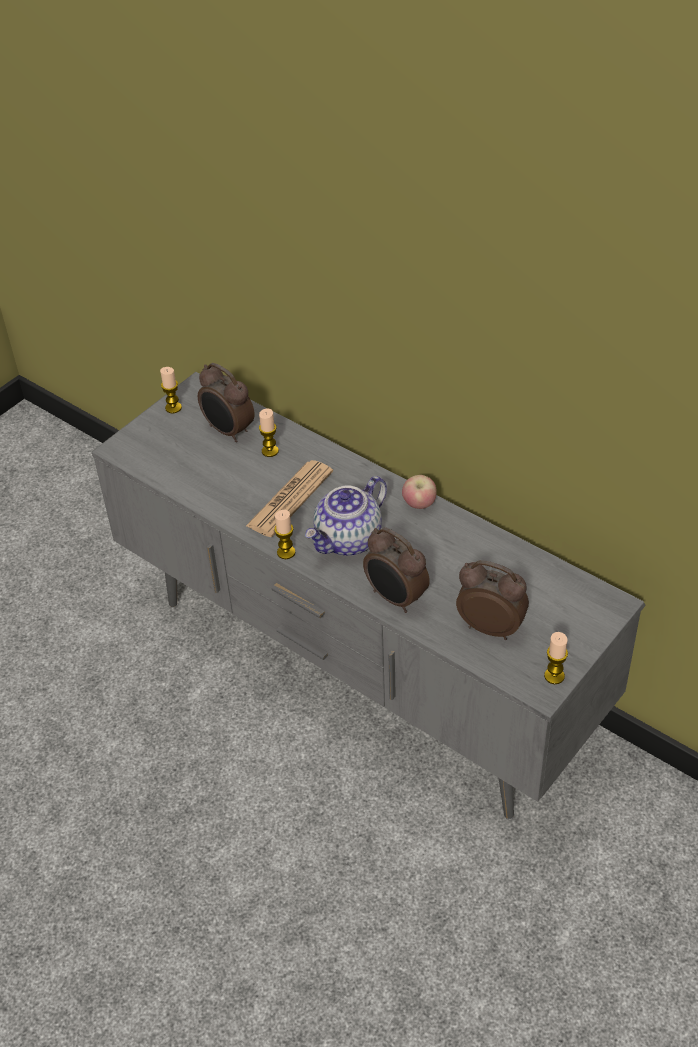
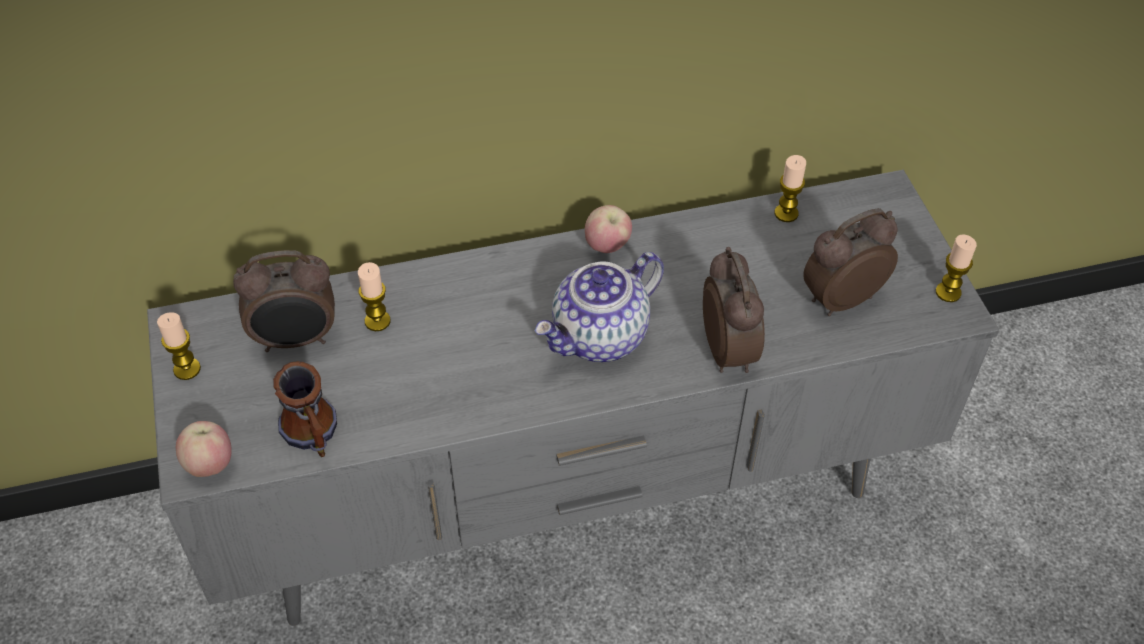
camera: 55 degrees left, 5 degrees up
(127, 452) = (210, 464): none -> apple
(175, 476) = (314, 438): none -> mug
(286, 552) = (562, 405): candle -> candle (786, 213)
(290, 499) = (479, 350): newspaper -> none
(348, 540) = (600, 337): teapot -> teapot turned 60 degrees clockwise
(395, 598) = (729, 350): alarm clock -> alarm clock turned 90 degrees counterclockwise

